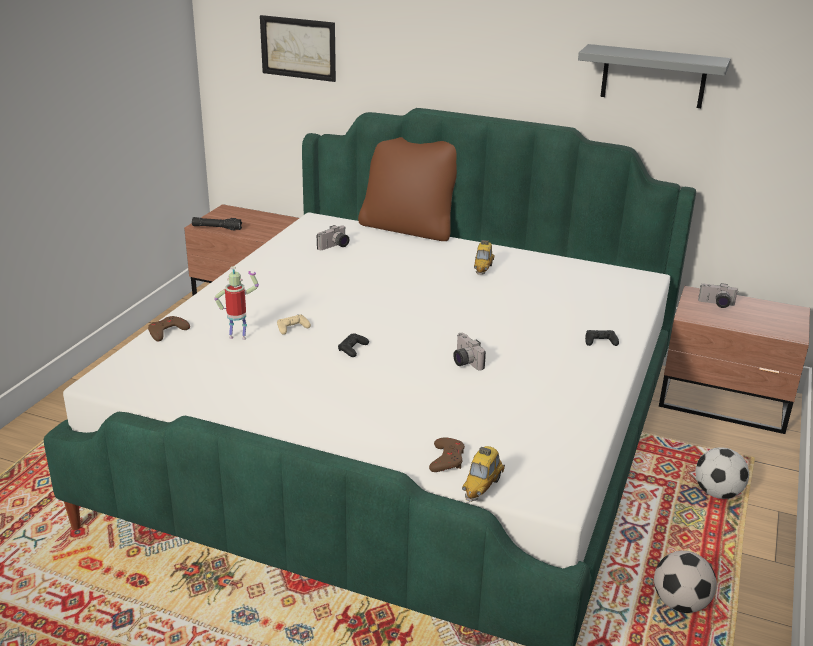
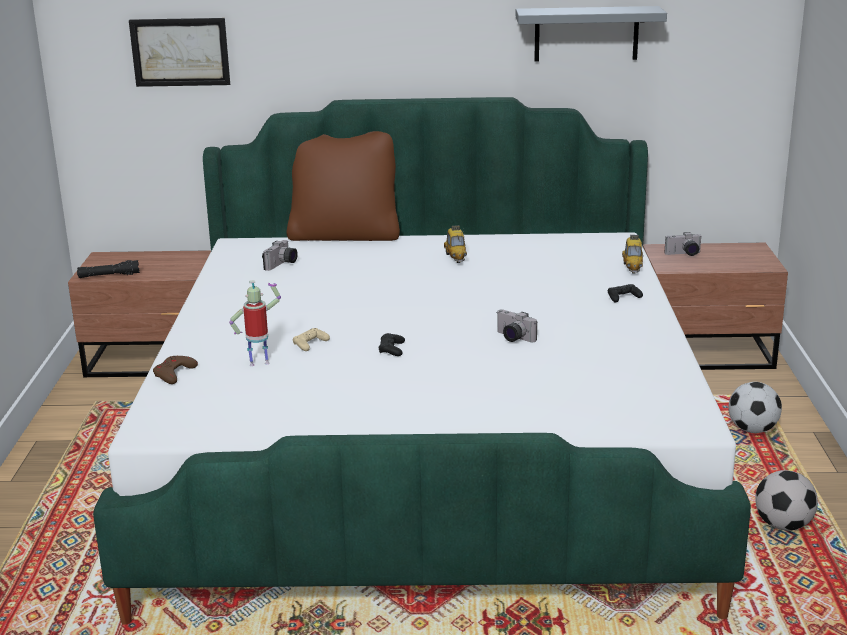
camera: 20 degrees left, 5 degrees down
(447, 459) = (571, 418): brown game controller -> none
(482, 486) = (625, 431): toy car -> toy car (632, 268)

